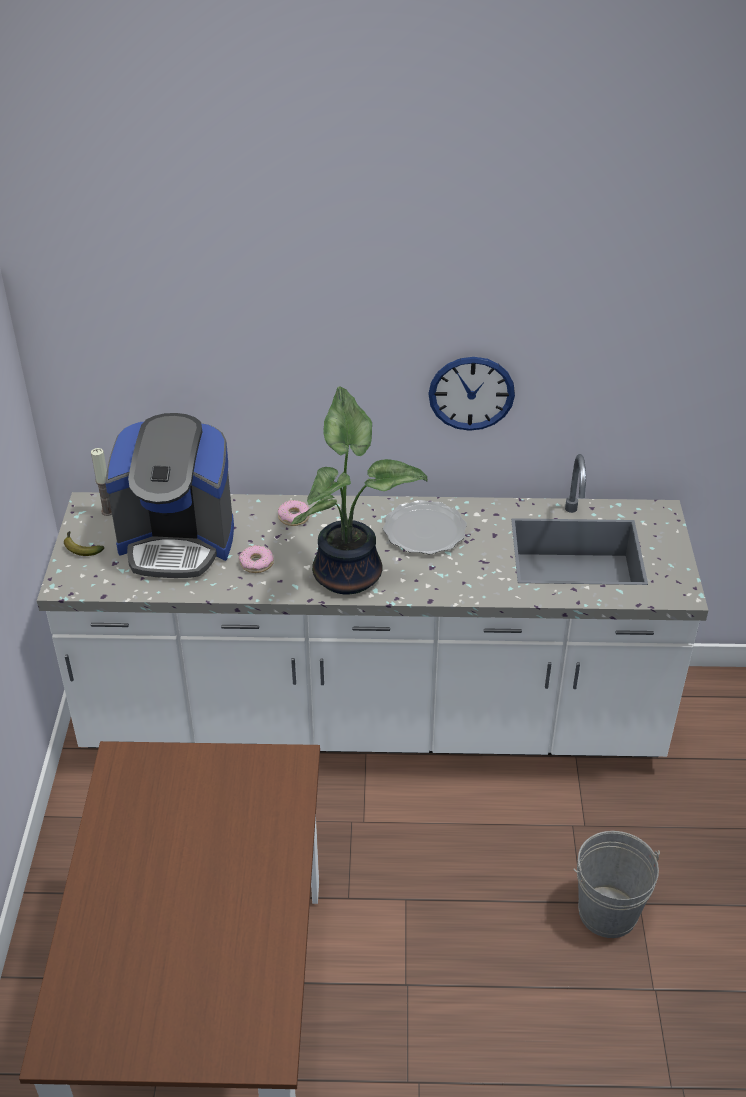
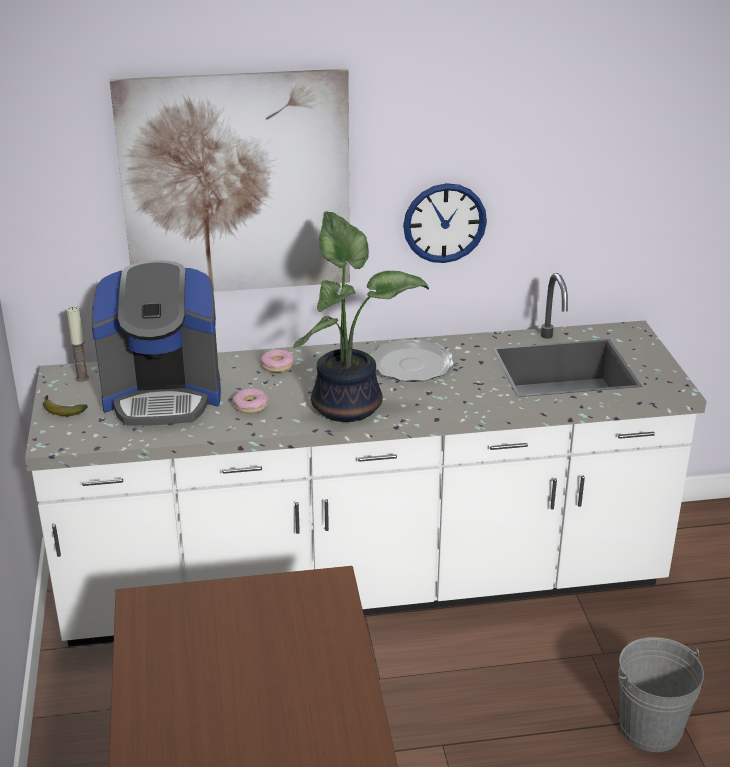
camera: 10 degrees left, 10 degrees down
(260, 345) = (236, 185): none -> picture

